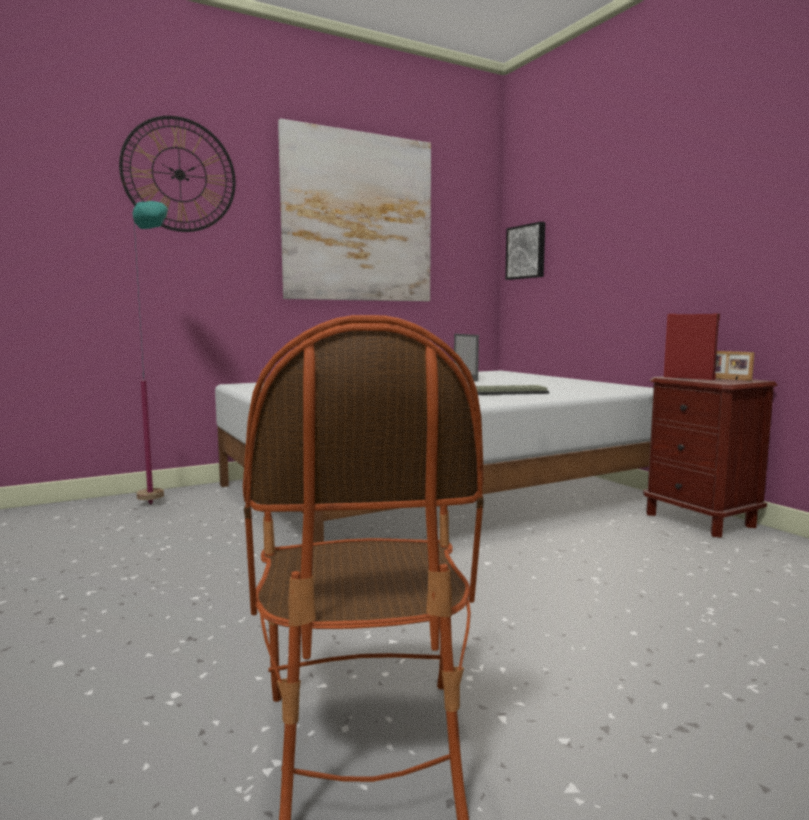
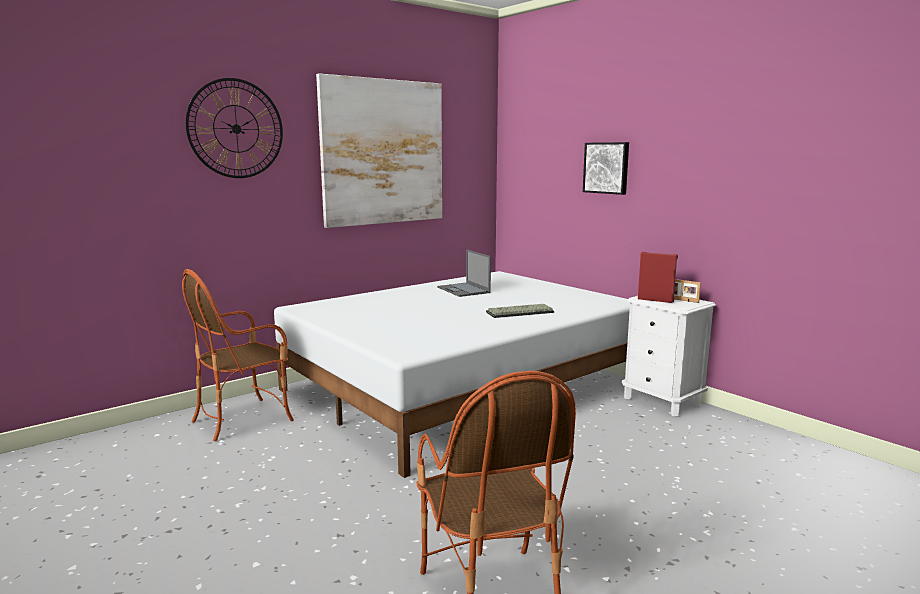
camera: 10 degrees left, 5 degrees up
(160, 508) = (243, 419): turquoise floor lamp -> armchair
(527, 252) = (520, 174): picture -> picture (607, 168)
(699, 520) = (661, 401): brown nightstand -> white nightstand

